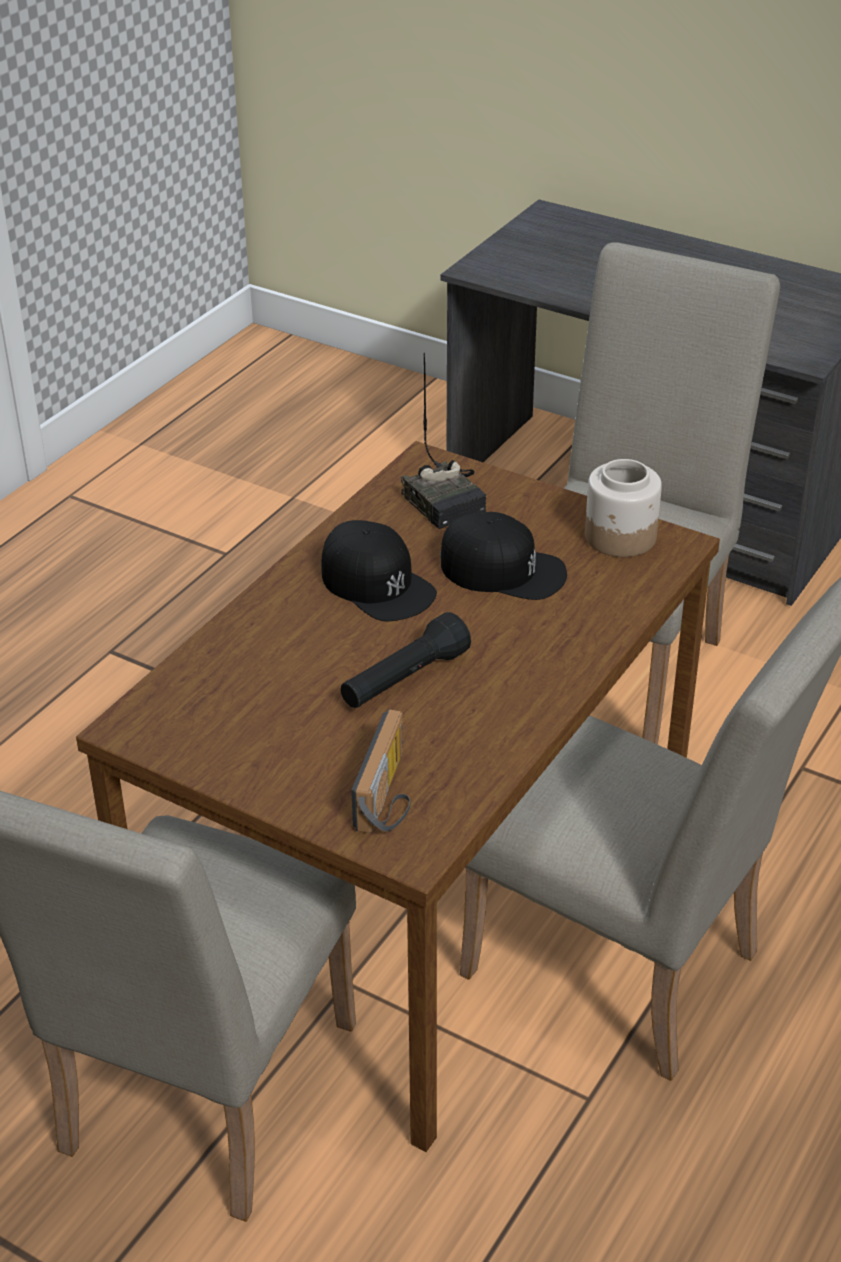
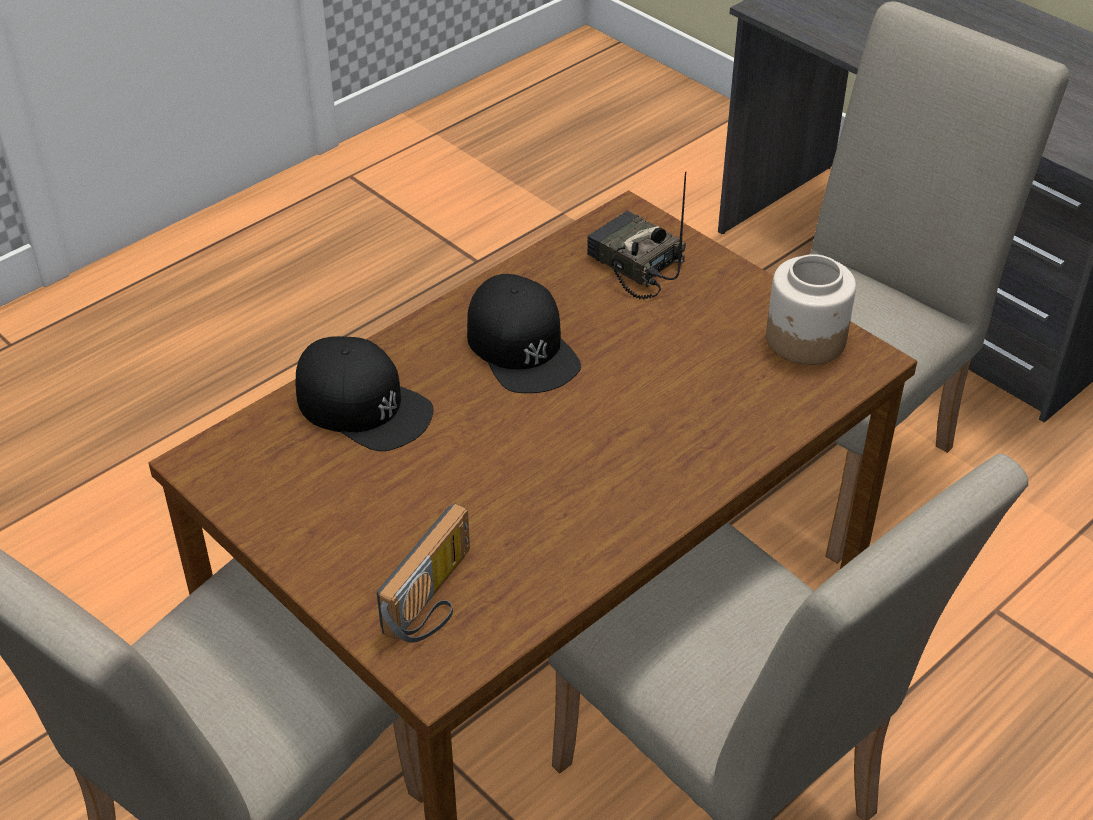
camera: 15 degrees right, 5 degrees up
(404, 680) = (505, 464): black flashlight -> none
(447, 501) = (633, 264): radio -> radio turned 150 degrees clockwise
(503, 569) = (662, 355): black cap -> black cap (363, 405)

